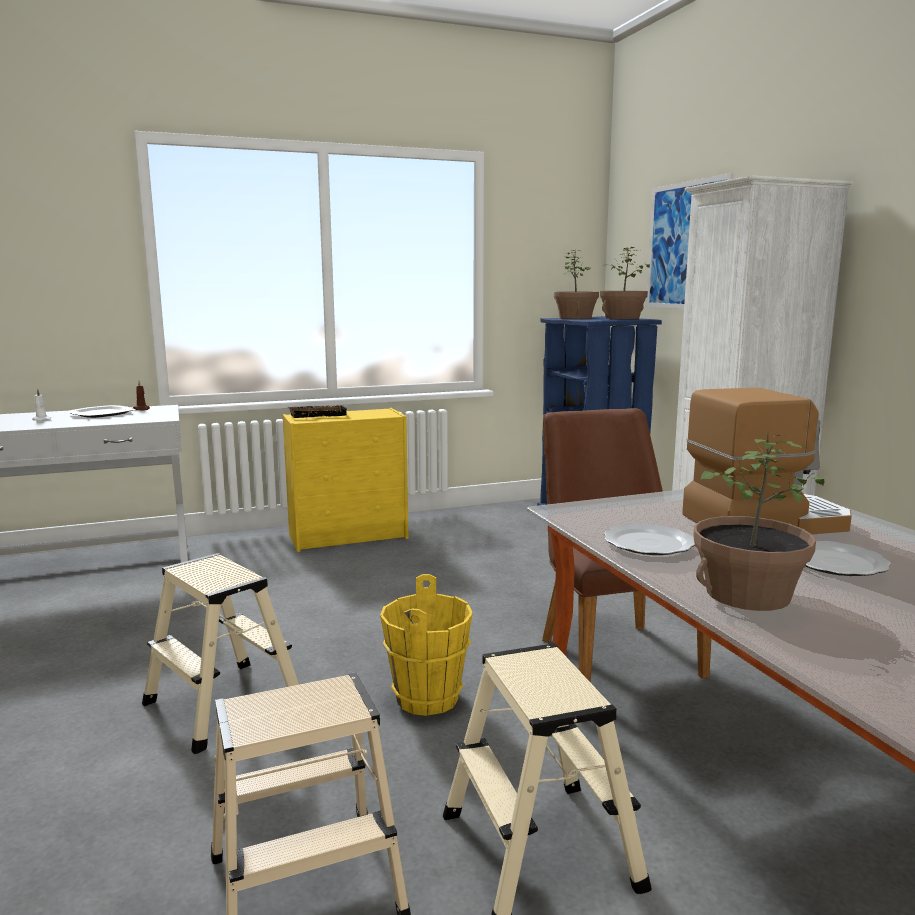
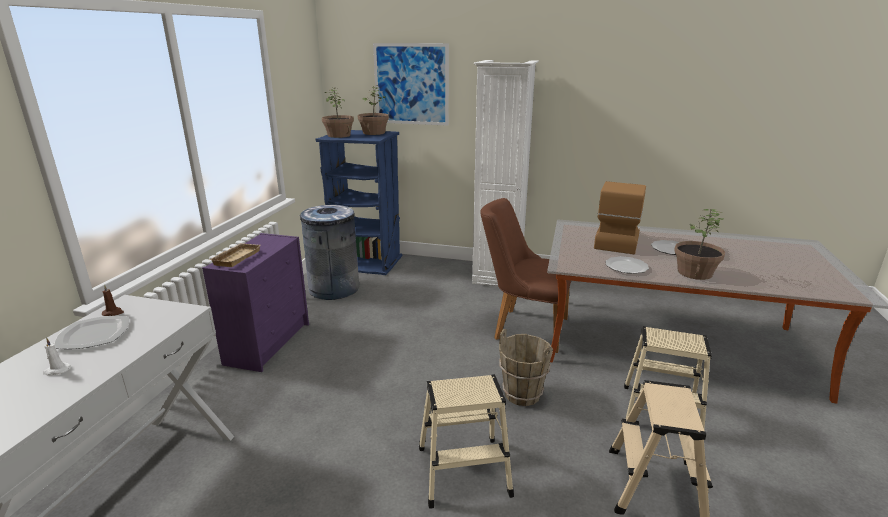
camera: 55 degrees left, 10 degrees up
(318, 415) = (235, 257): black tray -> beige tray
(350, 536) = (268, 343): yellow dresser -> purple dresser
(428, 698) = (522, 394): yellow bucket -> brown bucket
(499, 522) = (334, 288): none -> grey trash can

